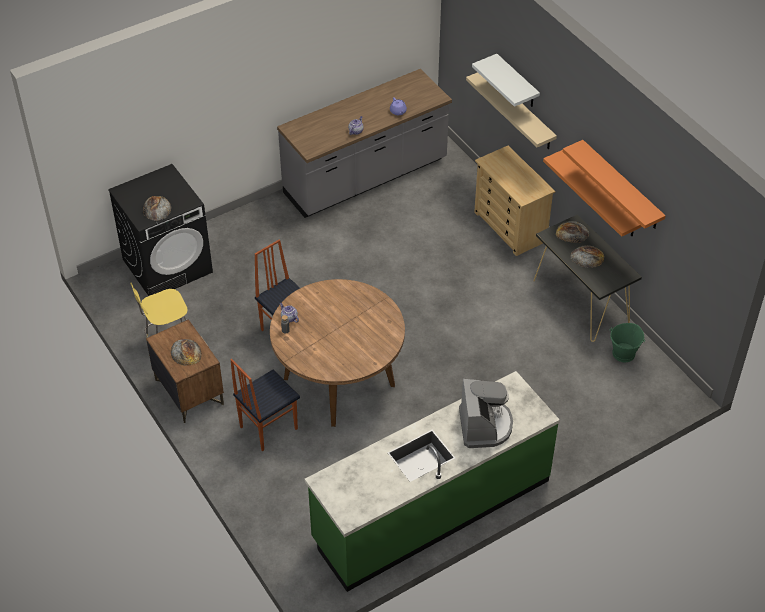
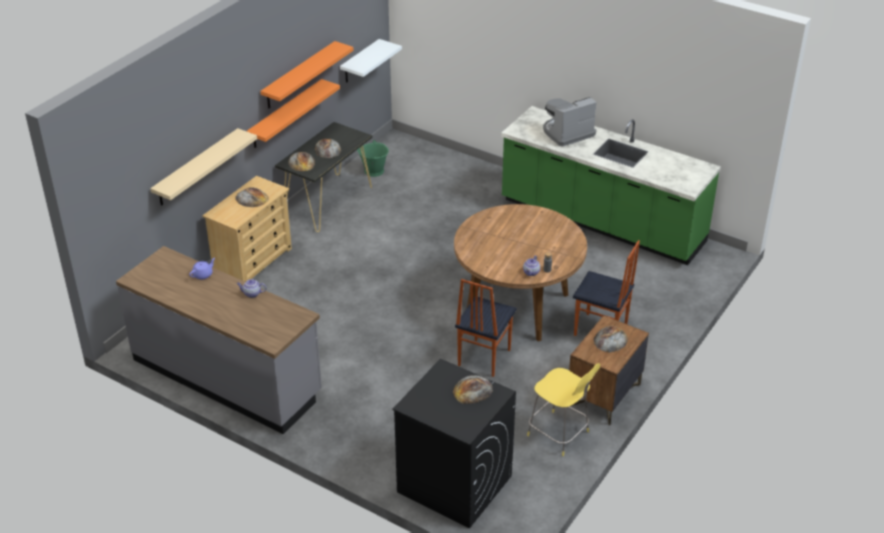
camera: 115 degrees left, 10 degrees down
(517, 82) = (187, 143): white shelf -> white shelf (360, 62)
(517, 179) = (251, 198): none -> bread

